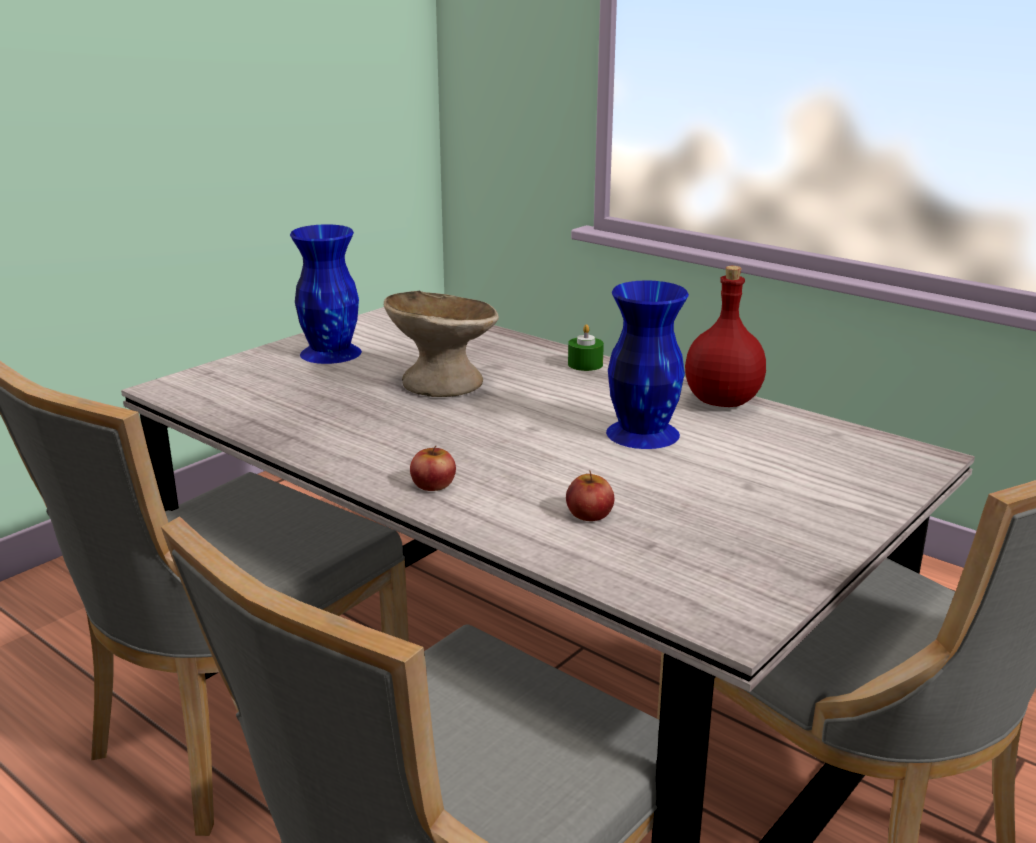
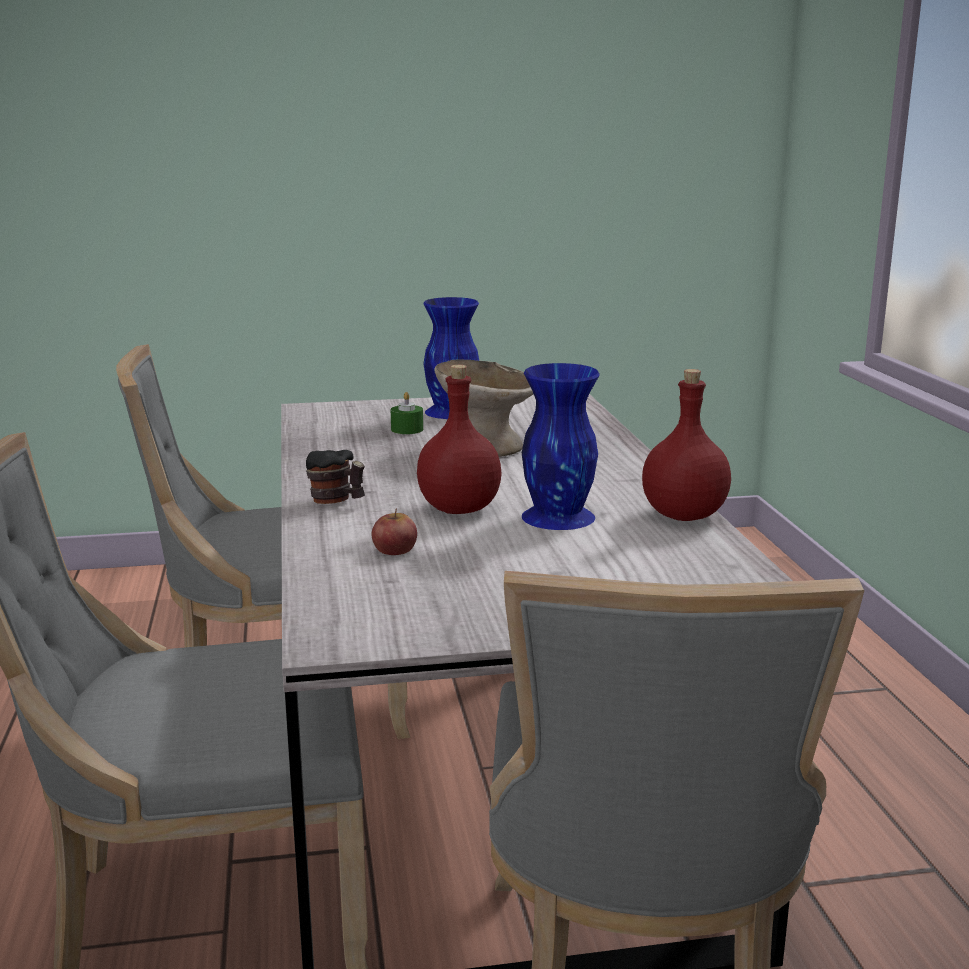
camera: 40 degrees right, 5 degrees down
(433, 484) = (336, 502): apple -> mug
(555, 454) = (459, 509): none -> red bottle
(585, 364) = (627, 462): green candle -> green candle (407, 429)

